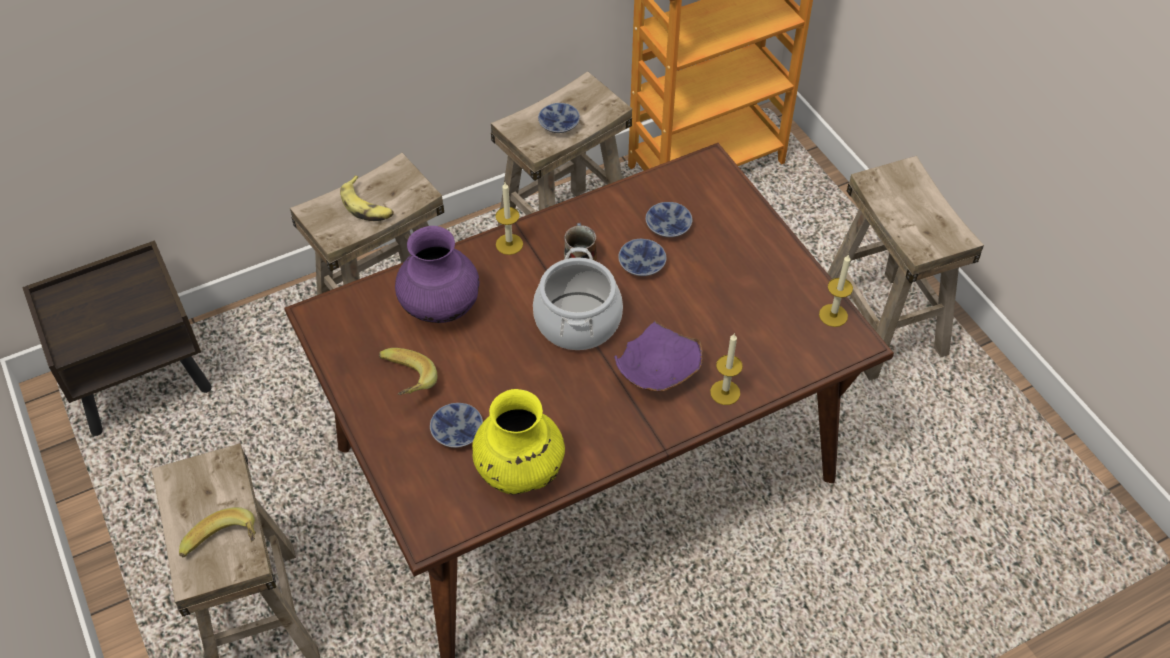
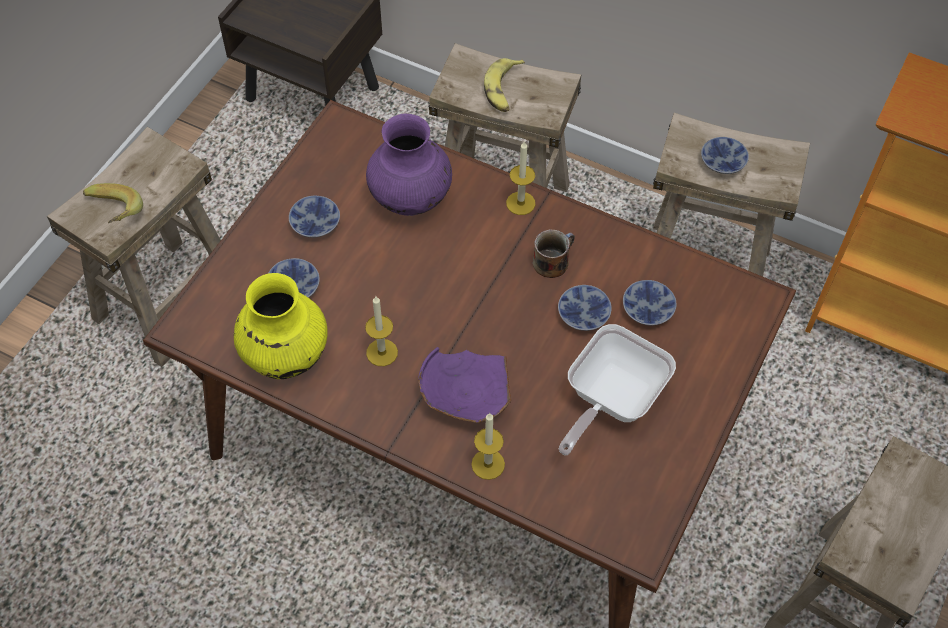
camera: 55 degrees right, 5 degrees up
(404, 384) = (313, 222): banana -> bowl
(578, 321) = (477, 304): cooking pot -> none
(727, 291) = (610, 400): none -> frying pan
(833, 315) = (657, 508): candle -> candle (382, 352)

